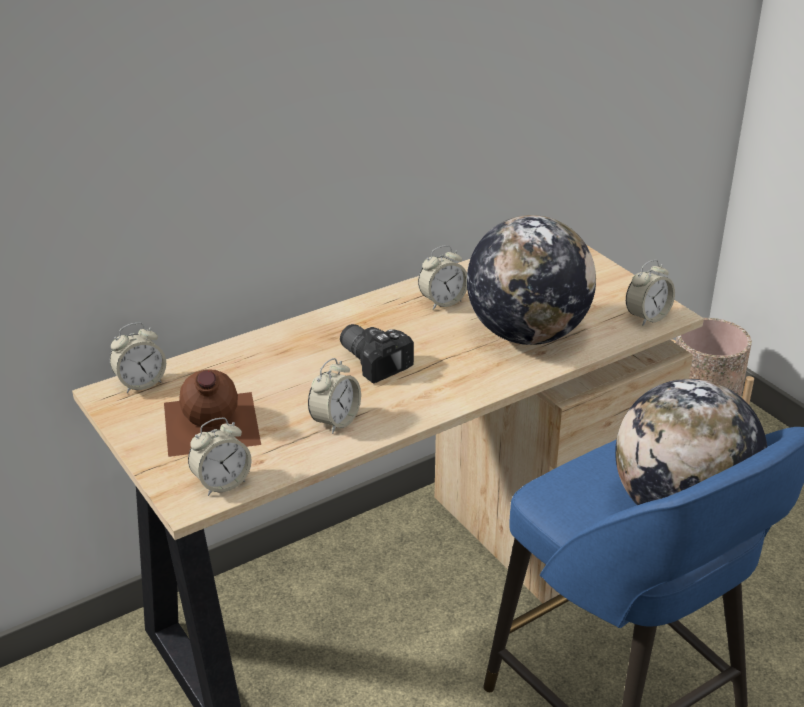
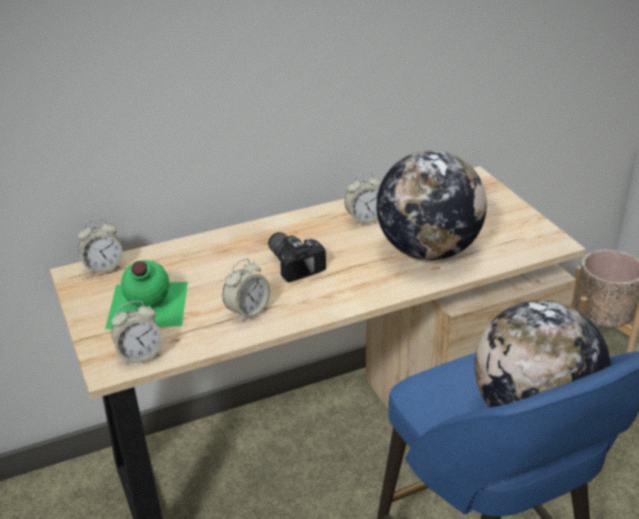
camera: 10 degrees right, 0 degrees up
(209, 424) = (146, 305): brown bottle -> green bottle
(647, 317) = (535, 244): alarm clock -> none

